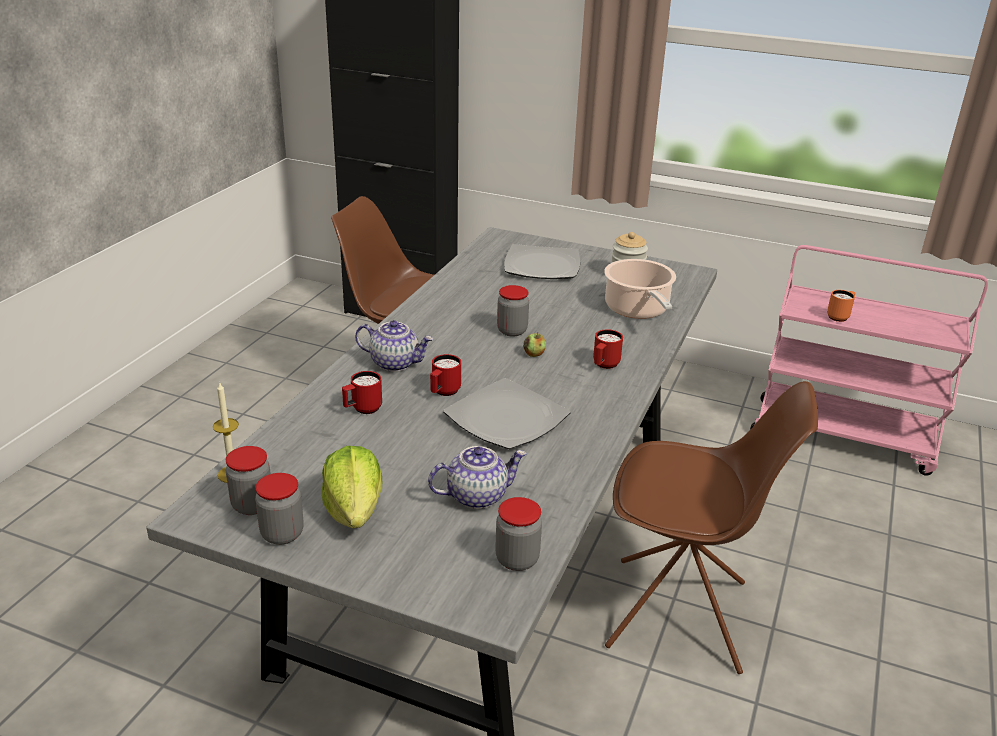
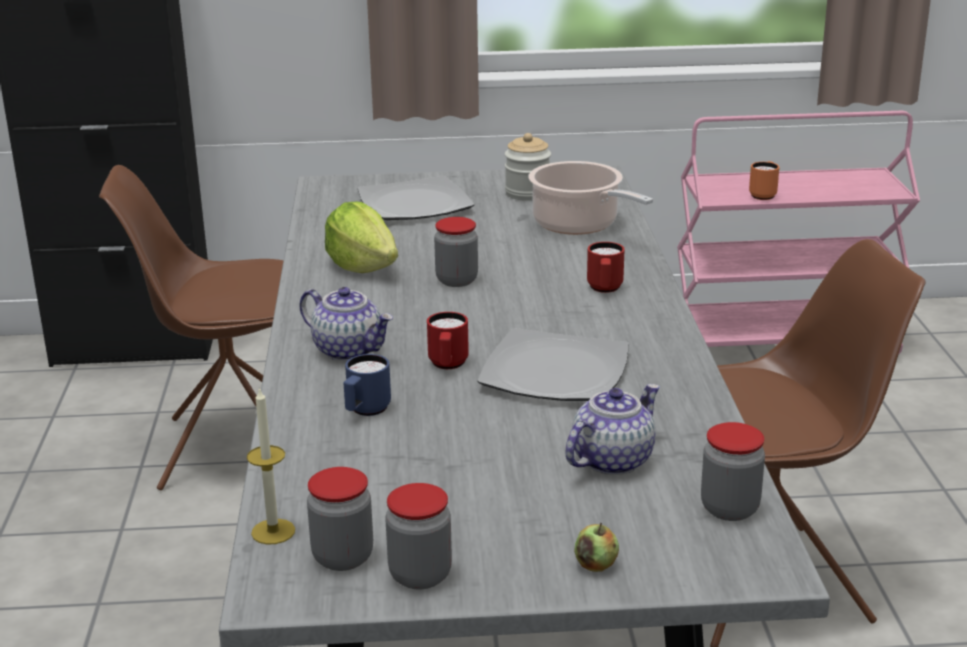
camera: 25 degrees left, 5 degrees down
(354, 510) = (482, 521): lettuce -> lettuce (362, 267)
(362, 409) = (365, 411): red mug -> blue mug
(395, 363) = (349, 350): teapot -> teapot turned 45 degrees clockwise
(534, 354) = (511, 298): apple -> apple (596, 565)

